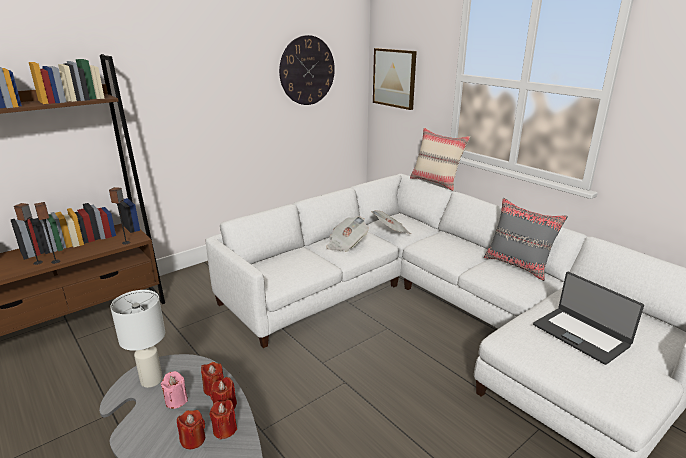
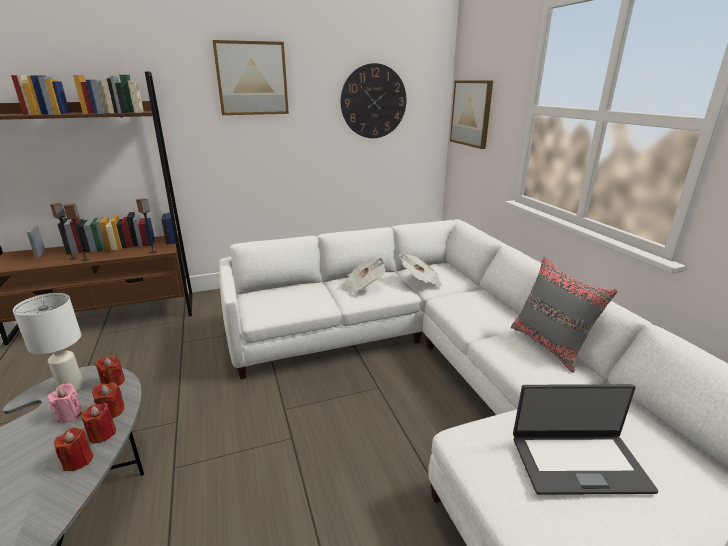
camera: 20 degrees right, 0 degrees up
(193, 440) = (42, 462): red candle -> red candle (113, 382)
(199, 55) = (252, 78): none -> picture
(436, 182) = (490, 232): beige pillow -> none
(581, 335) = (578, 462): laptop -> laptop turned 75 degrees counterclockwise

